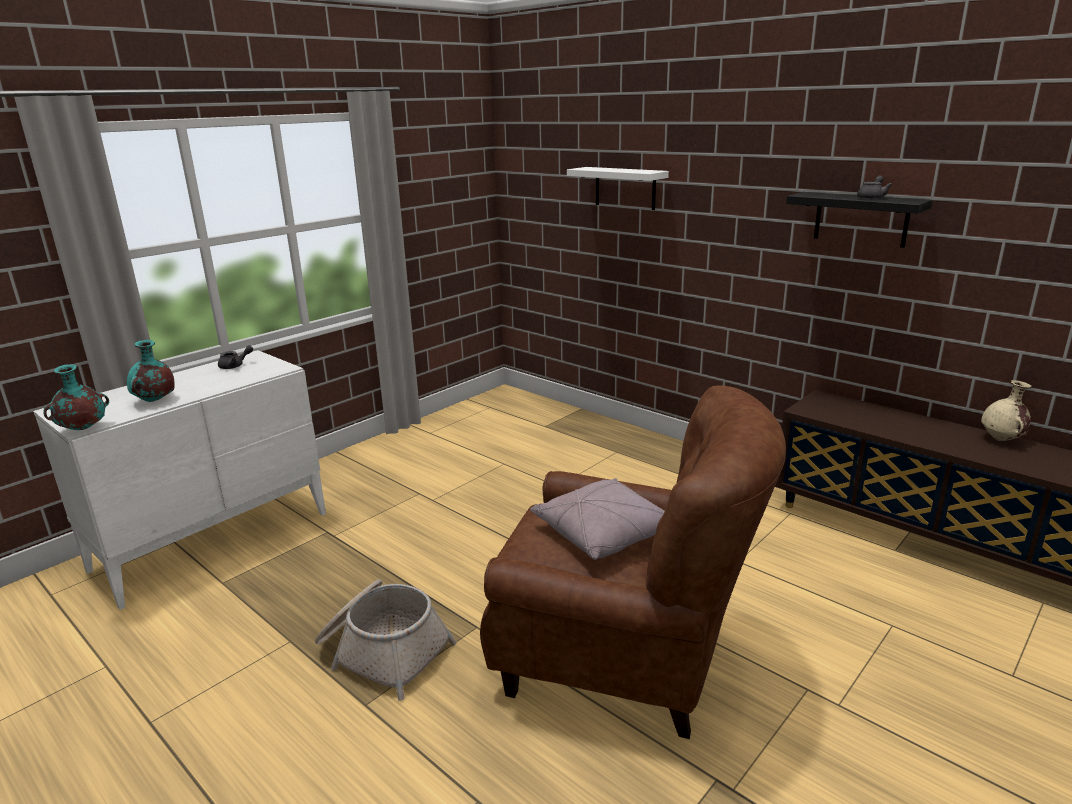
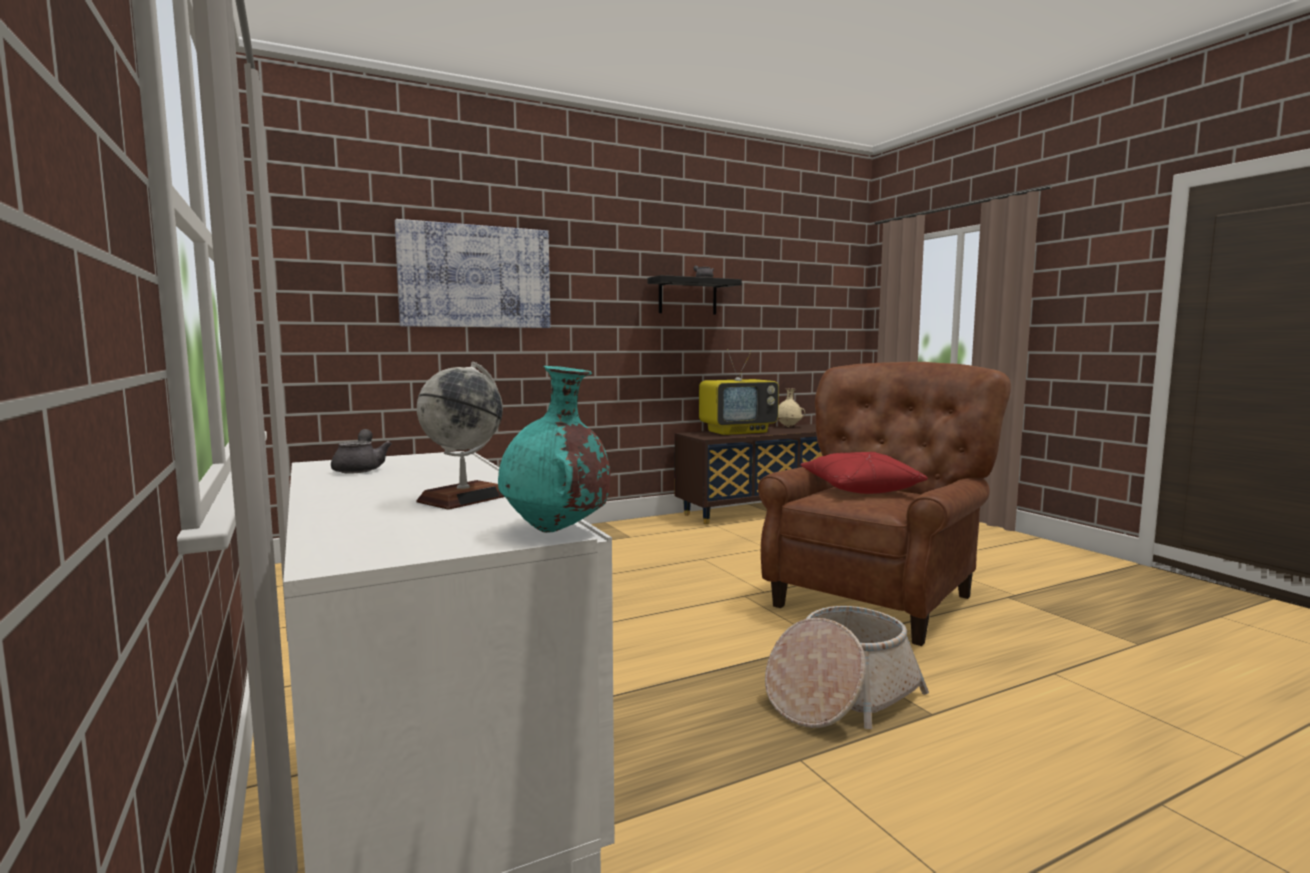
camera: 70 degrees left, 15 degrees down
(155, 401) = (464, 498): turquoise vase -> globe
(604, 533) = (859, 489): purple pillow -> red pillow
(625, 188) = (475, 277): white shelf -> picture
(884, 417) = (738, 431): none -> television

